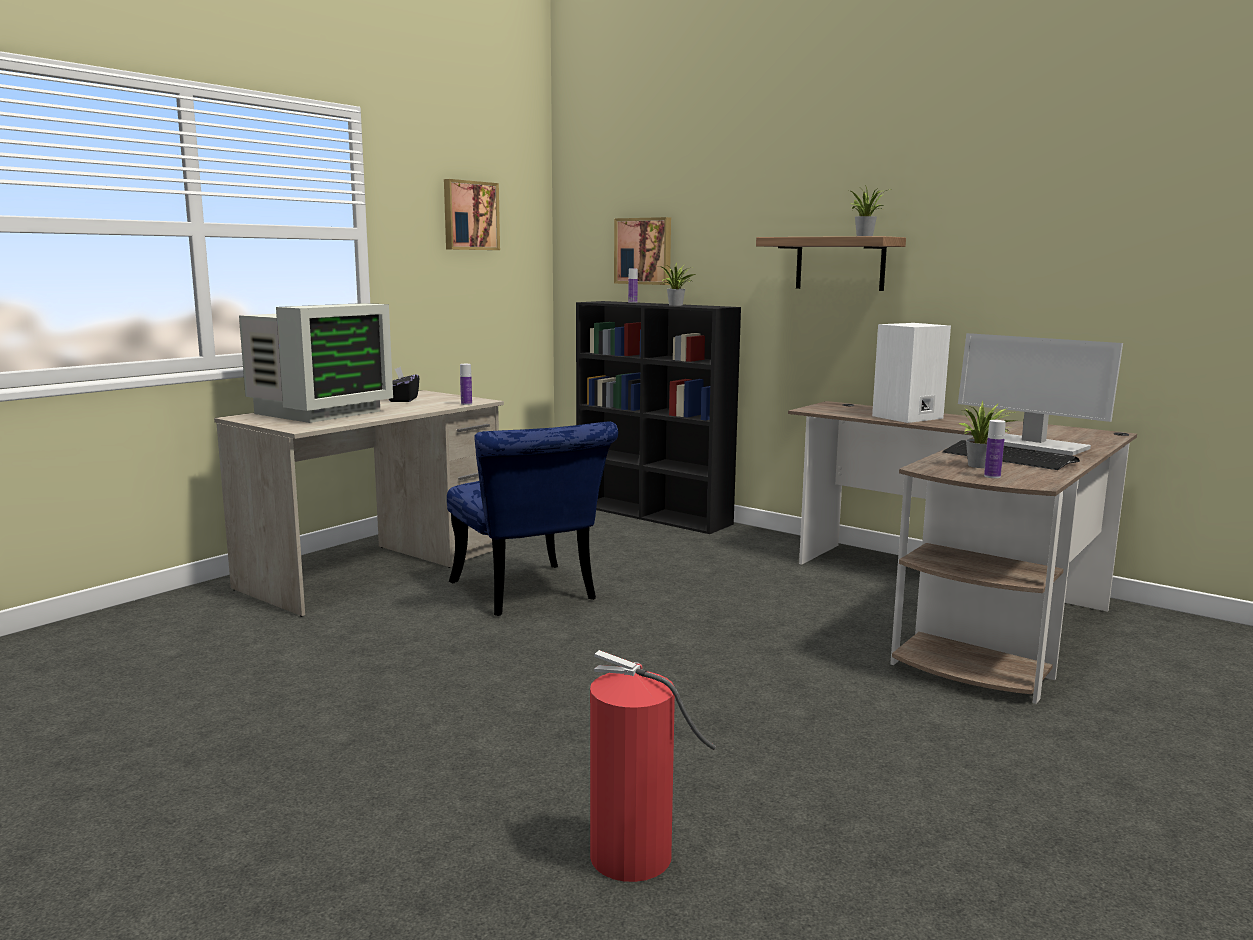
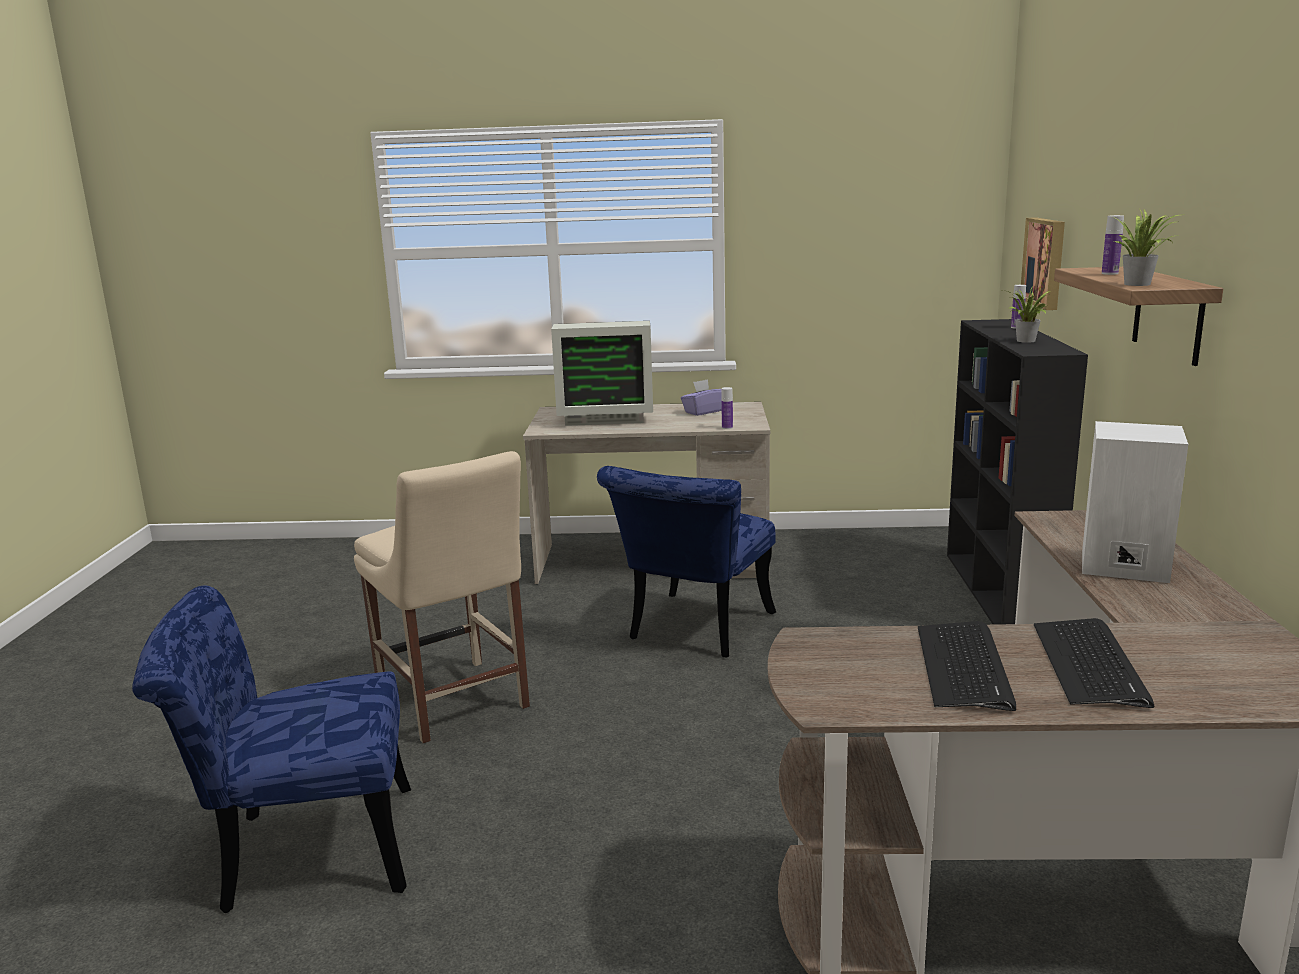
camera: 55 degrees right, 5 degrees up
(402, 400) = (703, 412): black tissue box -> purple tissue box
(469, 215) = (865, 216): picture -> none
(470, 712) = (455, 703): none -> beige chair
(635, 857) = (301, 852): fire extinguisher -> blue chair
(981, 466) = (875, 662): potted plant -> none
(992, 476) = (823, 678): bottle -> bottle (1109, 273)
(1030, 445) = (1090, 664): monitor -> keyboard

